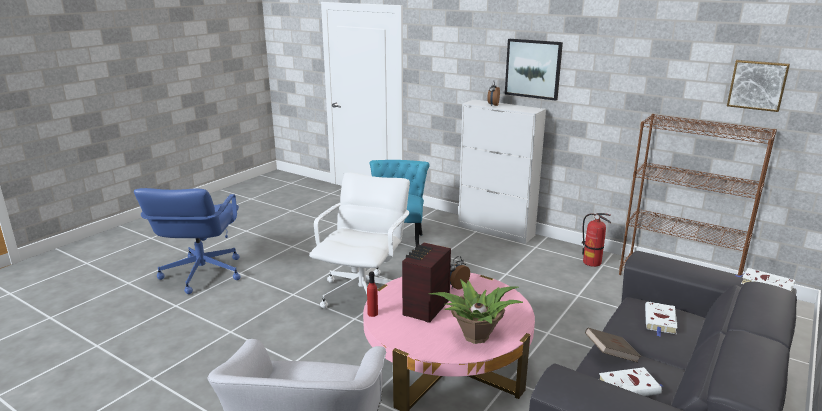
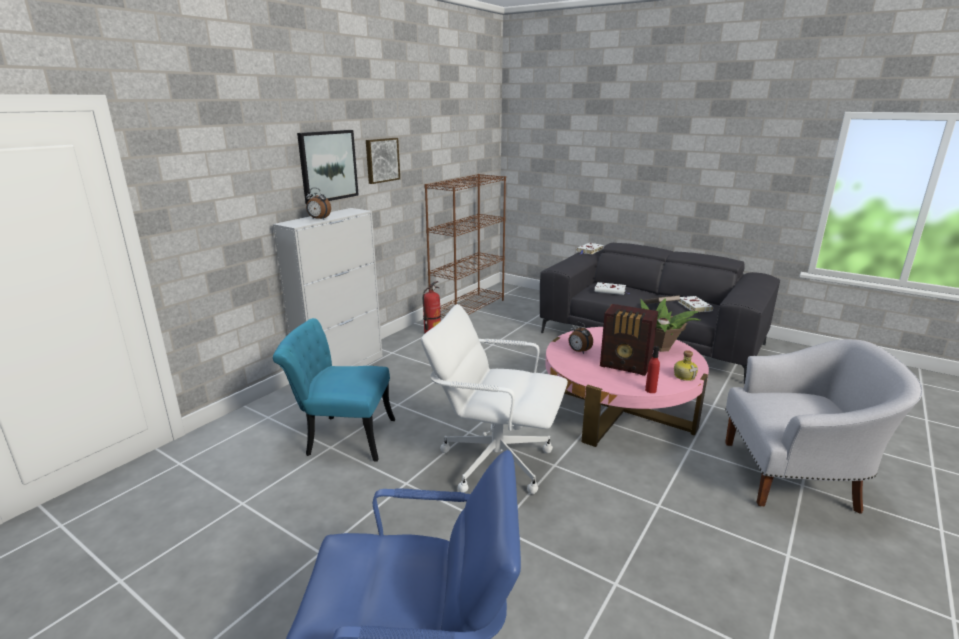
camera: 90 degrees left, 0 degrees up
(401, 338) = (684, 376): none -> bottle
(757, 85) = (464, 145): picture -> picture (381, 160)

